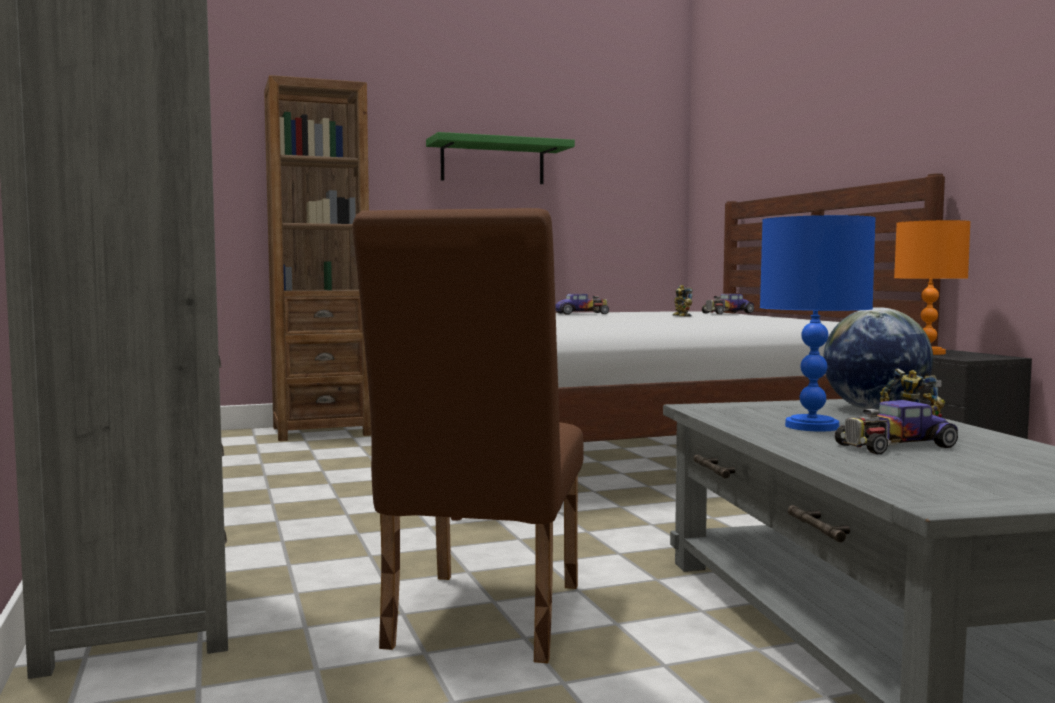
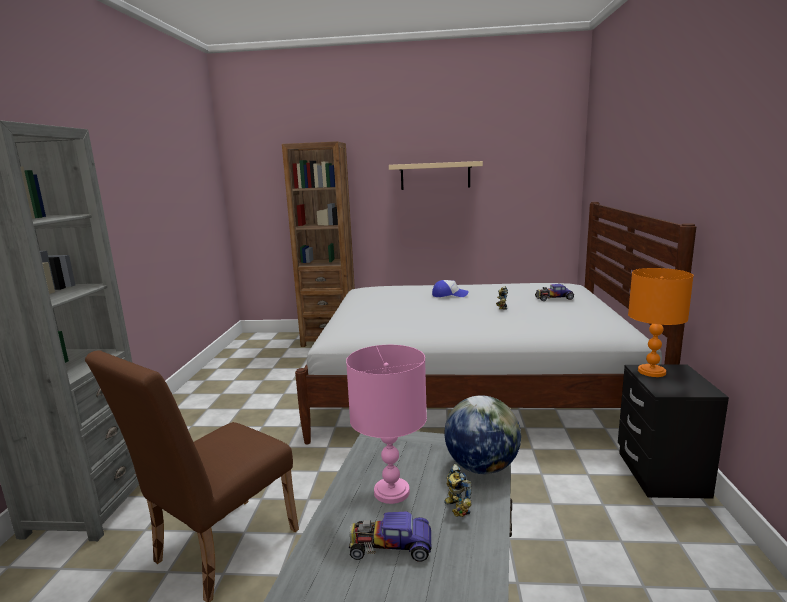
camera: 25 degrees right, 10 degrees up
(492, 162) = (435, 175): green shelf -> beige shelf
(582, 313) = (449, 295): toy car -> cap
(810, 426) = (391, 491): blue table lamp -> pink table lamp

